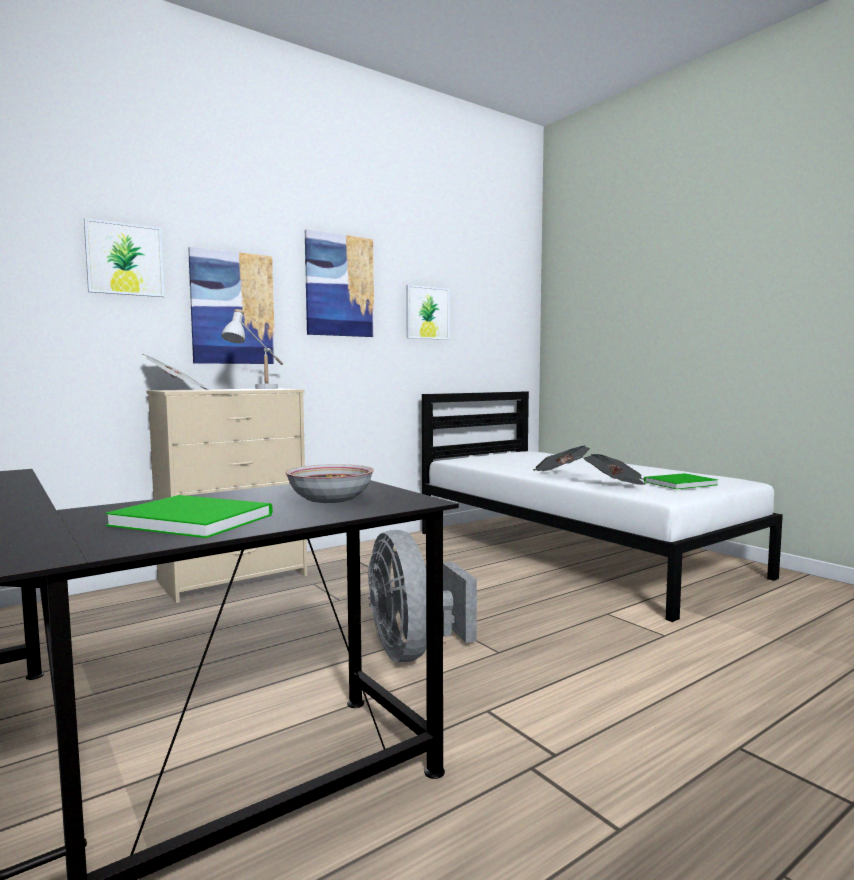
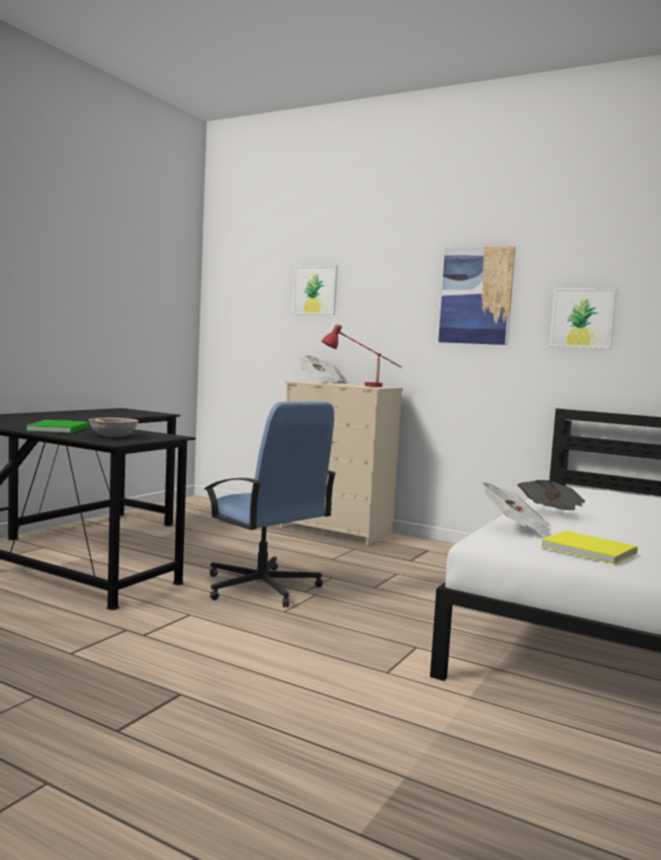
camera: 65 degrees right, 0 degrees up
(233, 308) = (380, 321): picture -> none
(258, 389) = (360, 385): white table lamp -> red table lamp
(413, 651) = (262, 588): grey fan -> blue office chair
(677, 483) = (587, 549): green book -> yellow book

